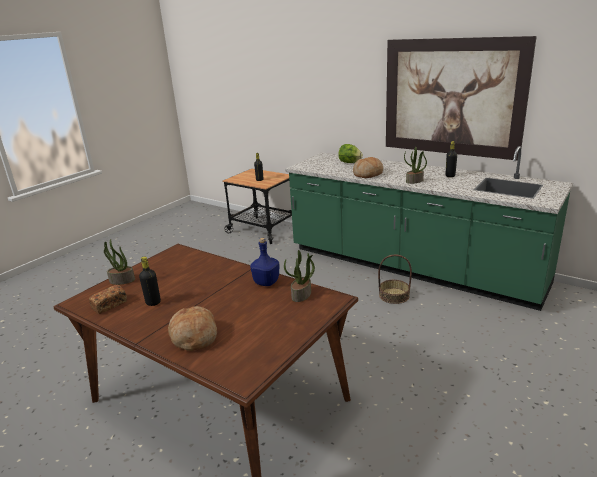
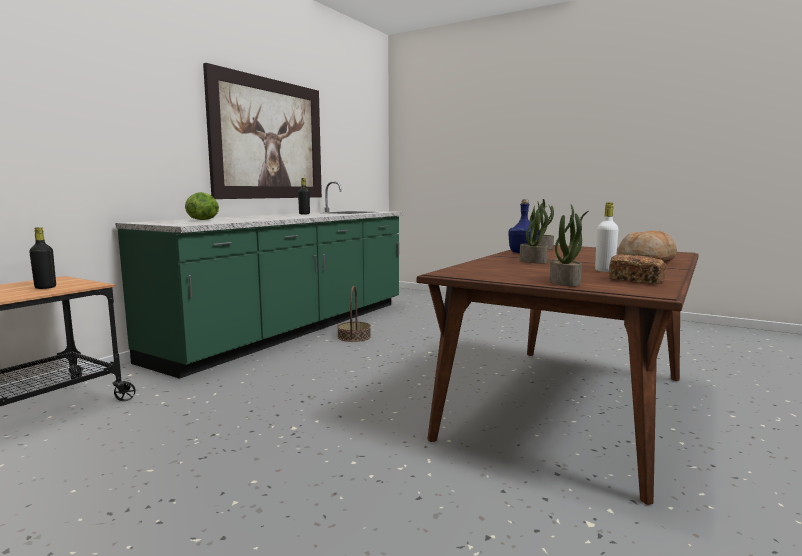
camera: 95 degrees left, 15 degrees down
(153, 302) = (604, 270): black bottle -> white bottle
(368, 174) = (268, 218): bread -> none
(414, 181) = (311, 216): potted plant -> potted plant (533, 261)

